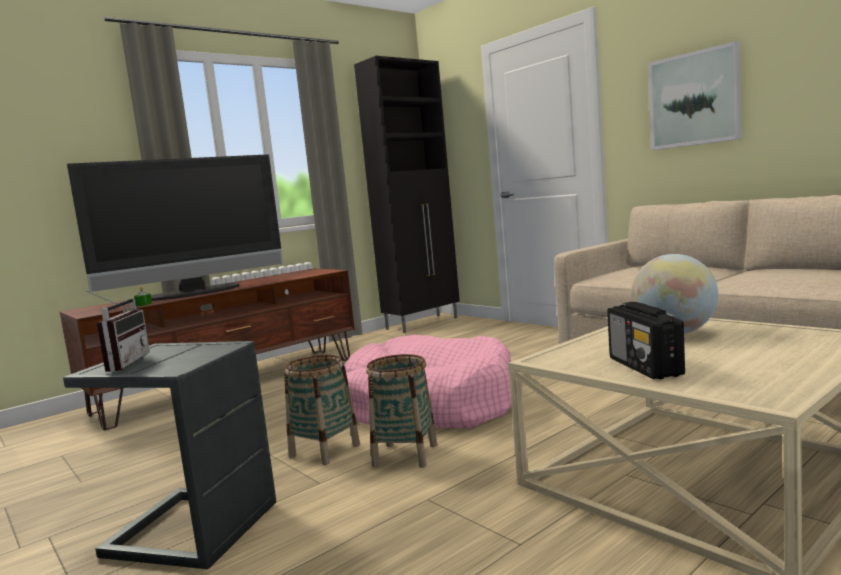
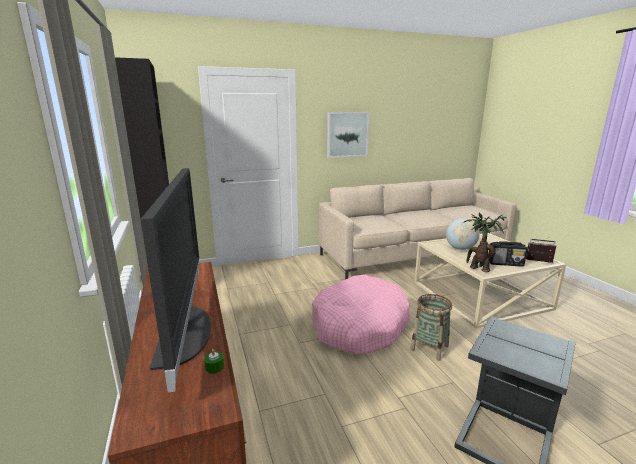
camera: 70 degrees left, 10 degrees up
(121, 364) = (538, 363): radio -> radio (539, 262)
(324, 450) = (406, 373): basket -> none
(563, 353) = (477, 268): none -> potted plant

